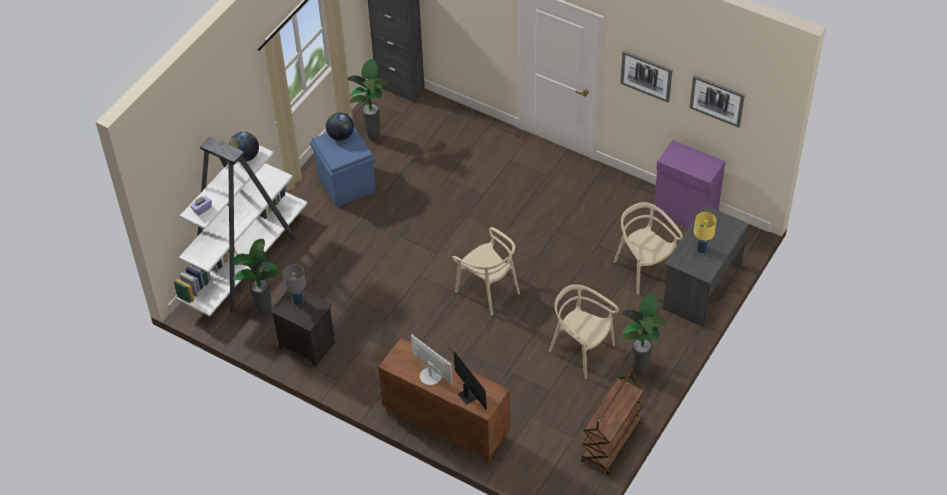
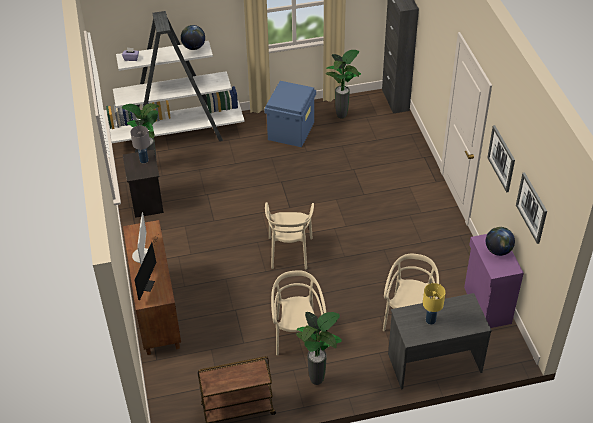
camera: 45 degrees right, 5 degrees down
(340, 135) = (297, 89): globe -> globe (498, 250)

